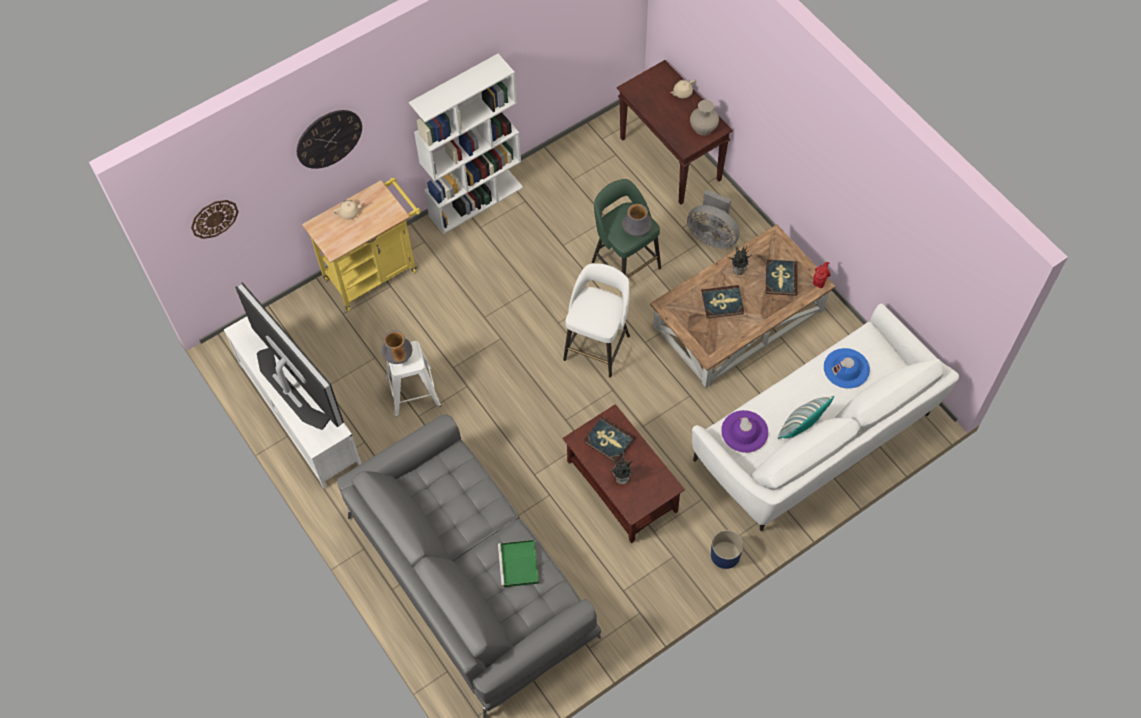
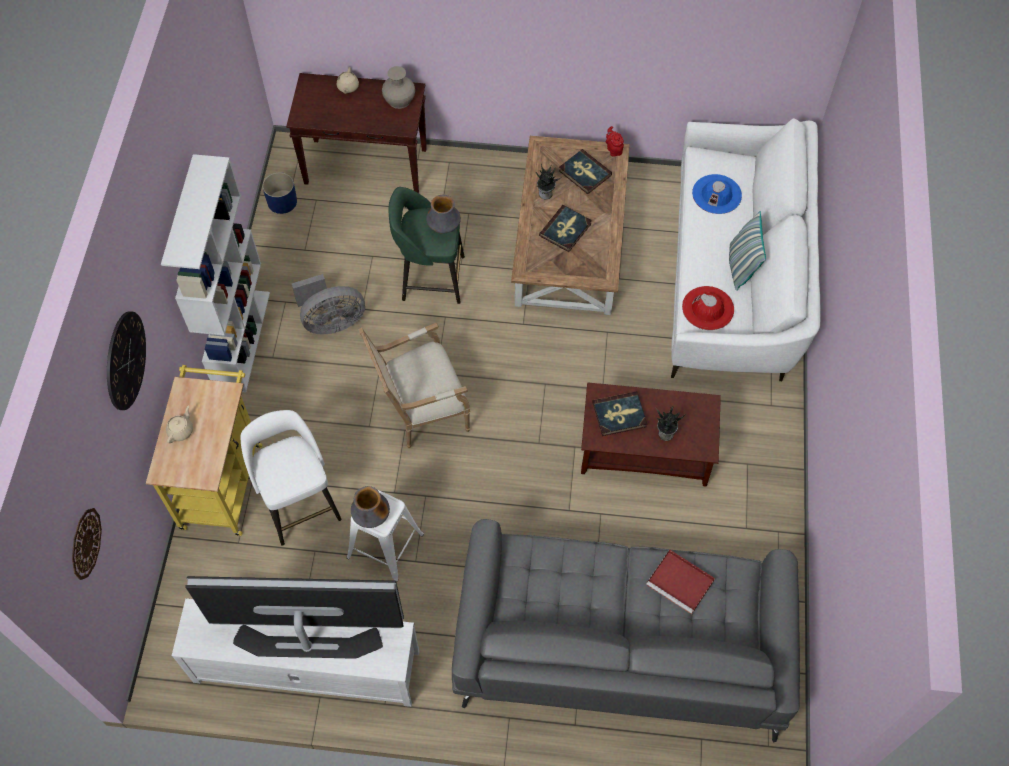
camera: 50 degrees left, 0 degrees up
(519, 565) = (681, 583): green tray -> red tray
(523, 336) = (420, 410): none -> armchair
(598, 346) = (490, 361): white stool -> white stool (299, 503)
(712, 236) = (472, 196): grey fan -> grey fan (331, 321)
(725, 555) = (780, 424): blue planter -> blue planter (282, 202)
(744, 431) = (708, 308): purple hat -> red hat

